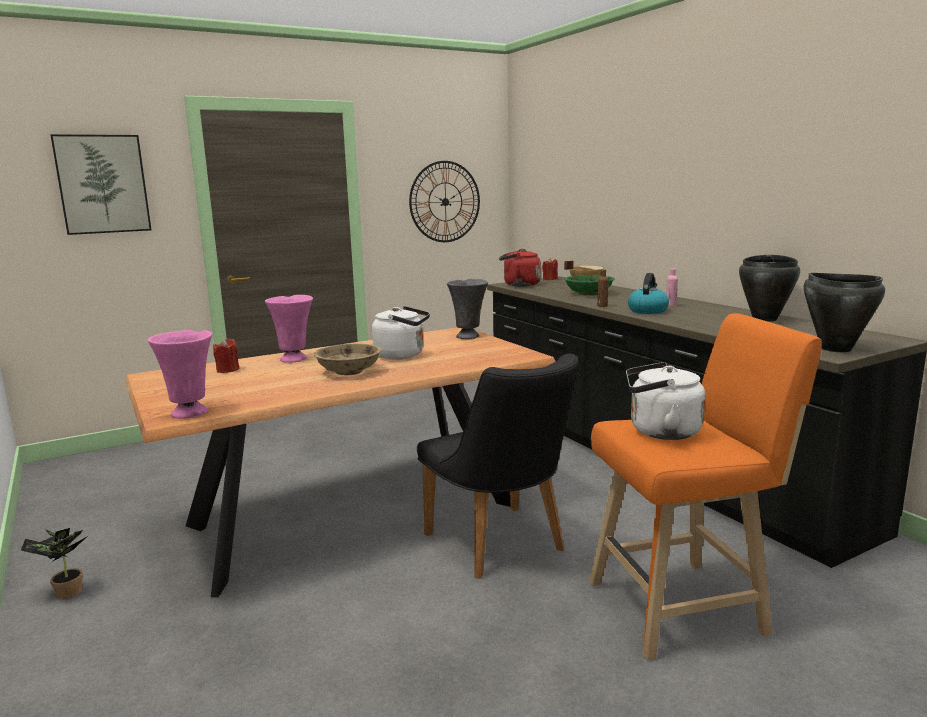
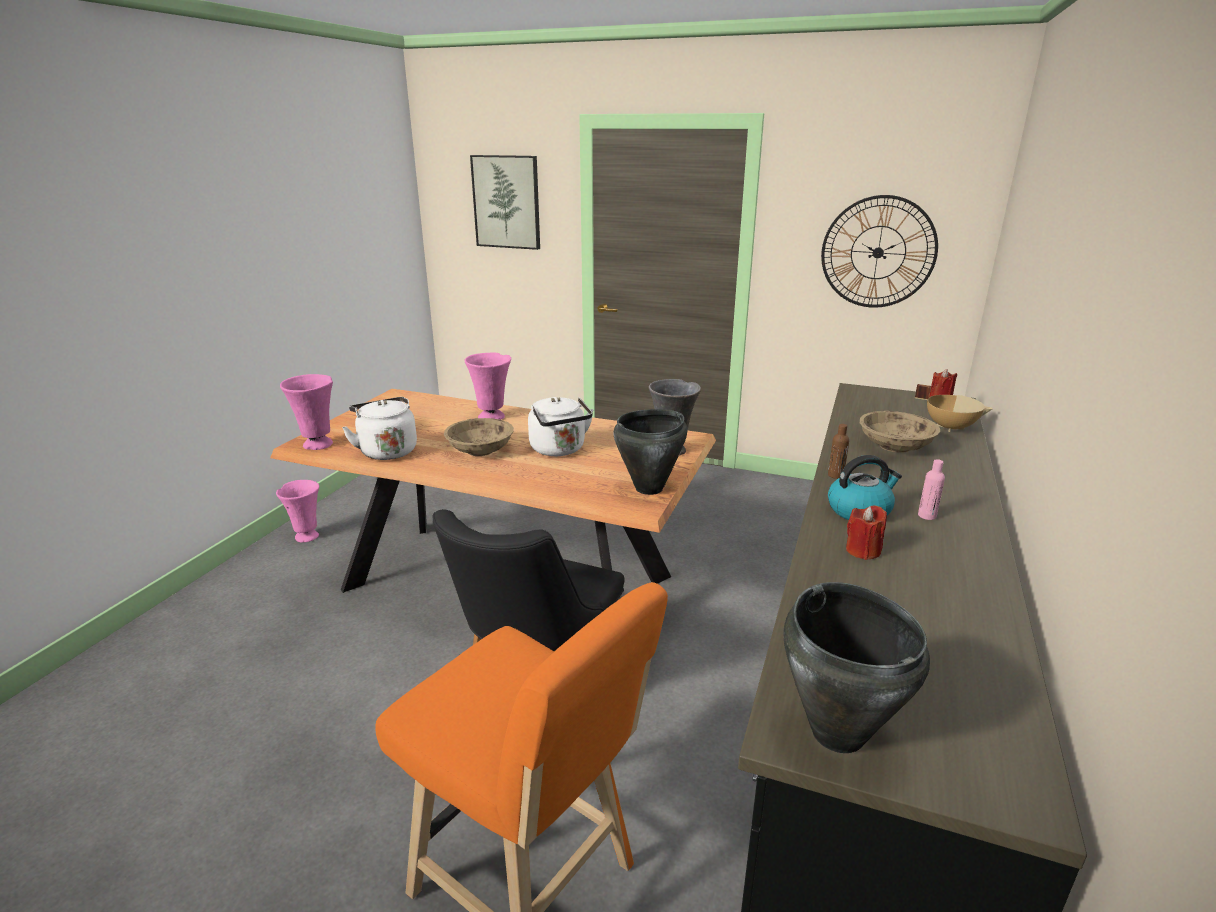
camera: 50 degrees right, 10 degrees up
(65, 593) = (307, 536): potted plant -> pink vase
(228, 370) = (435, 410): red candle -> red candle (863, 550)
(519, 285) = (868, 397): red kettle -> none
(588, 294) = (895, 446): green bowl -> beige bowl
(660, 432) = (487, 679): white kettle -> white kettle (387, 450)
(765, 319) = (965, 615): black cooking pot -> black cooking pot (649, 488)

